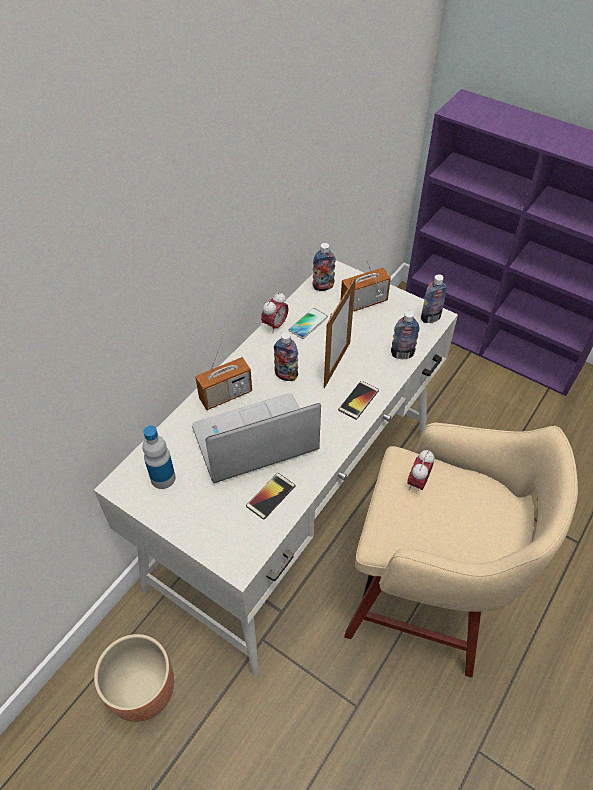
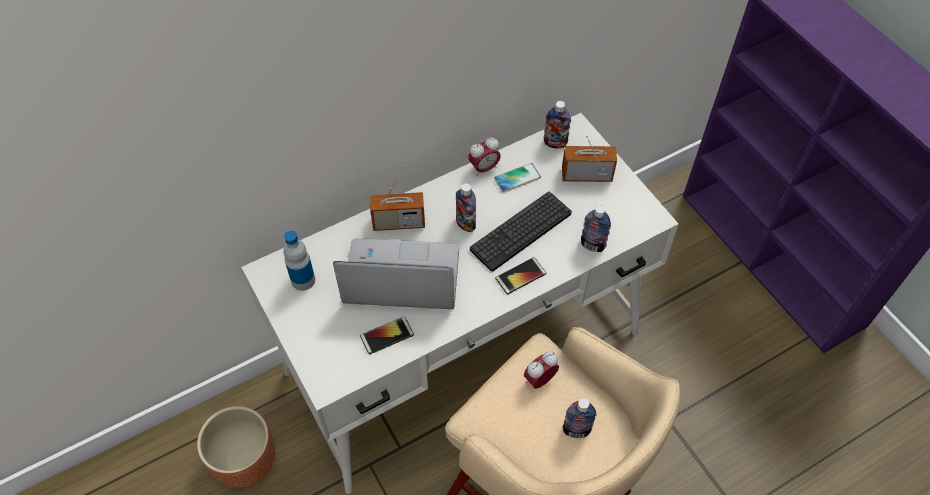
camera: 25 degrees right, 5 degrees up
(337, 364) = (521, 231): picture frame -> keyboard
(430, 318) = (646, 217): bottle -> bottle (576, 431)

